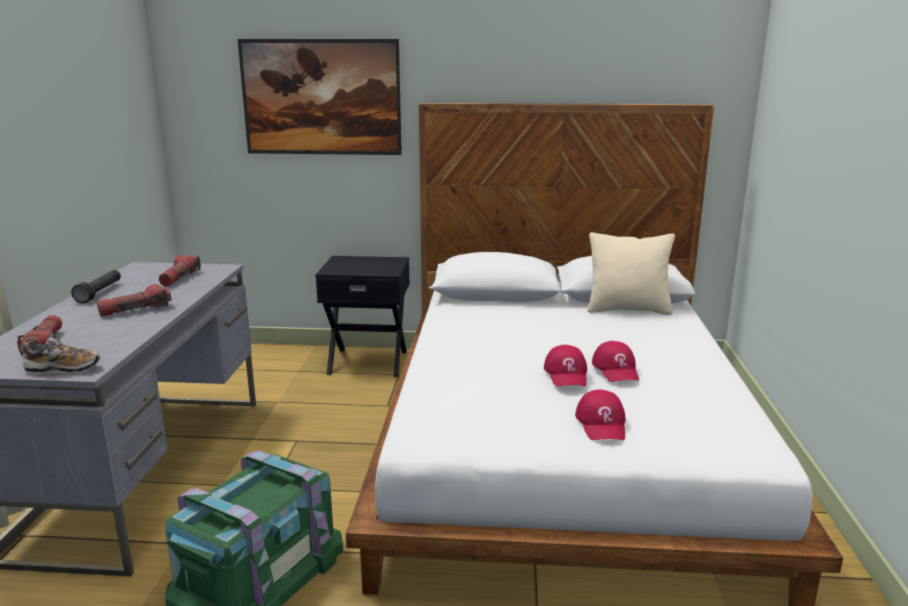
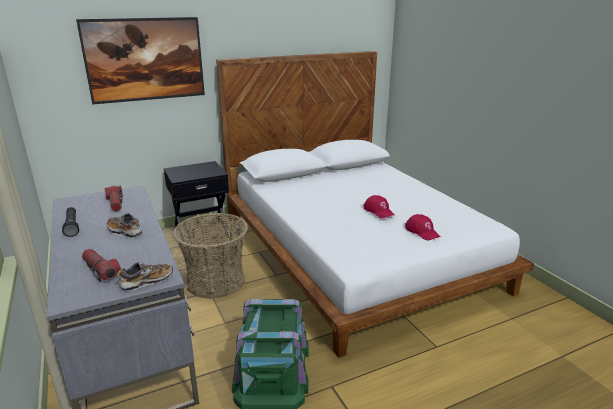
camera: 30 degrees left, 5 degrees up
(136, 310) = (124, 232): flashlight -> shoe
(318, 429) = (216, 281): none -> basket
(616, 369) = (396, 203): red cap -> none
(628, 309) = (361, 170): beige pillow -> none

